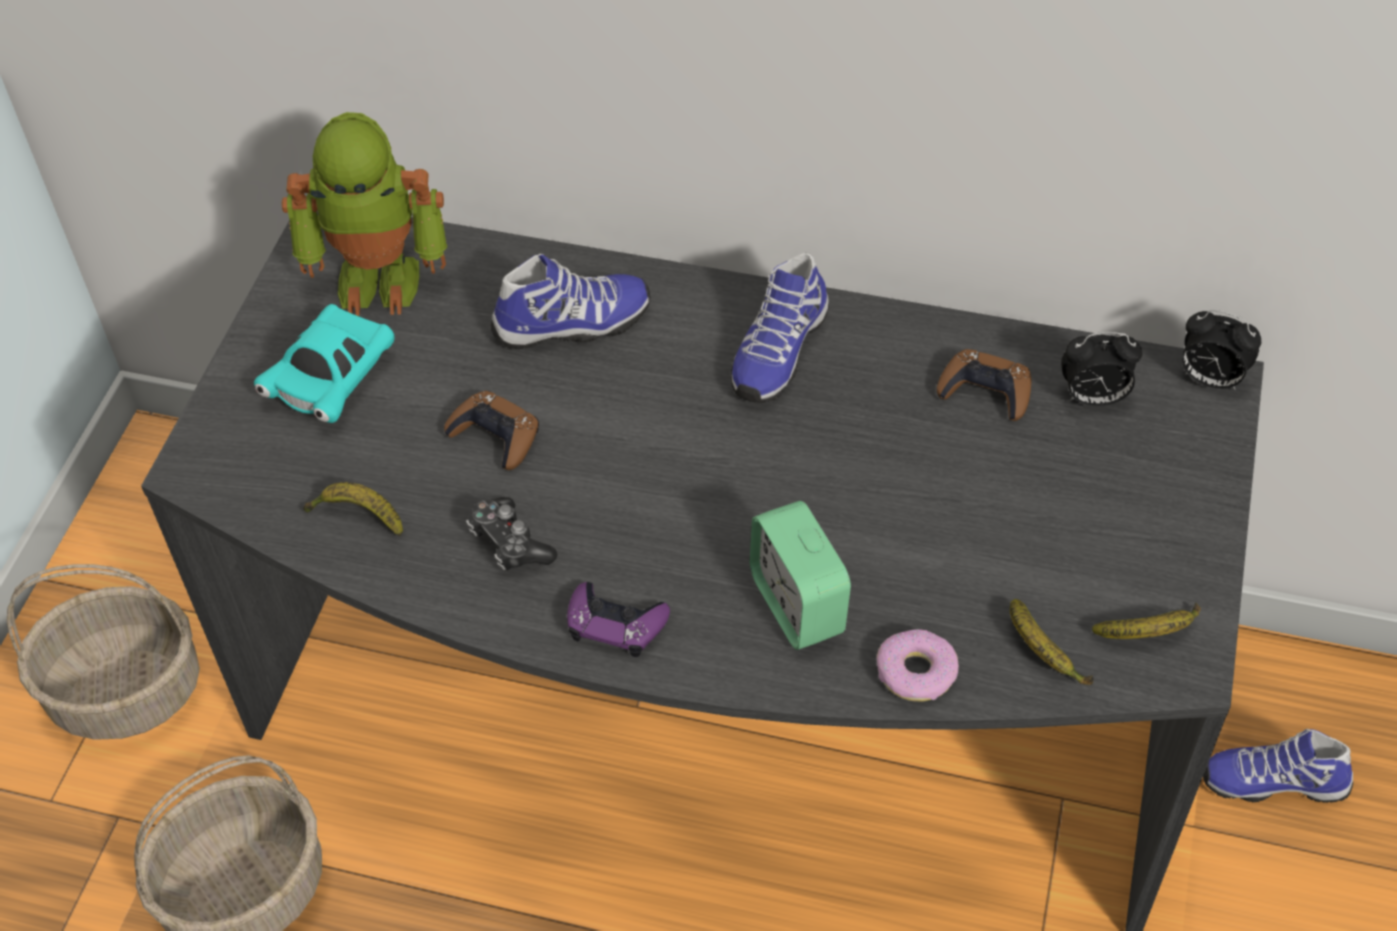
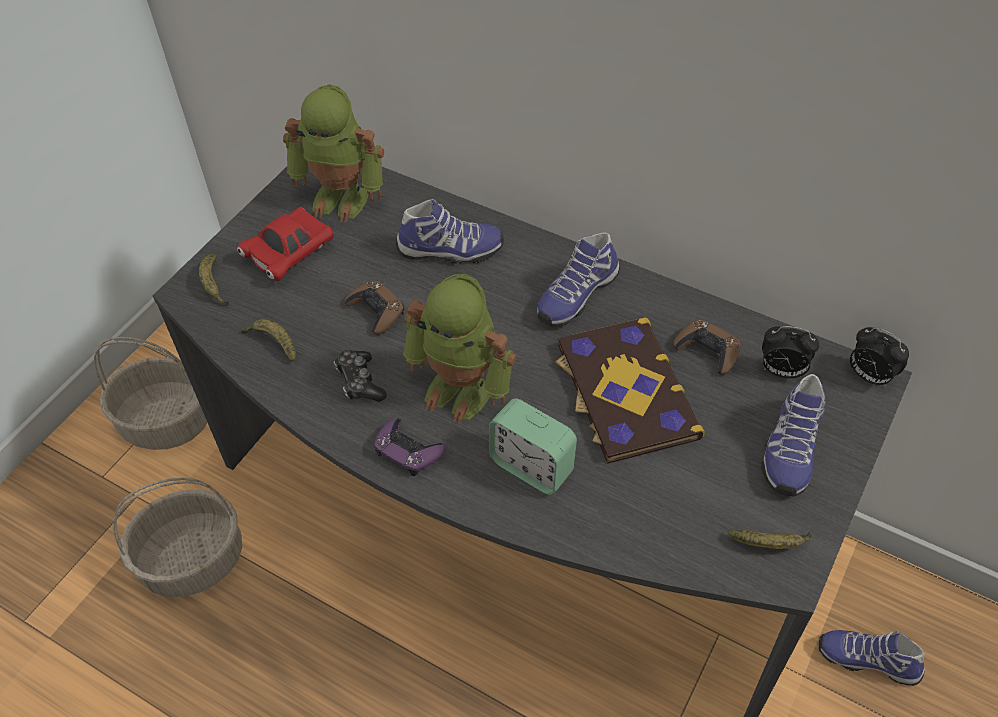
camera: 15 degrees right, 0 degrees up
(332, 379) = (289, 254): turquoise toy car -> red toy car
(662, 518) = (462, 388): none -> toy robot
(798, 605) = (532, 466): alarm clock -> alarm clock turned 45 degrees counterclockwise
(891, 473) = (624, 392): none -> book
(916, 673) = (596, 533): donut -> none
(1042, 652) = (689, 539): banana -> banana (214, 285)
(1135, 500) = (789, 448): none -> shoe

